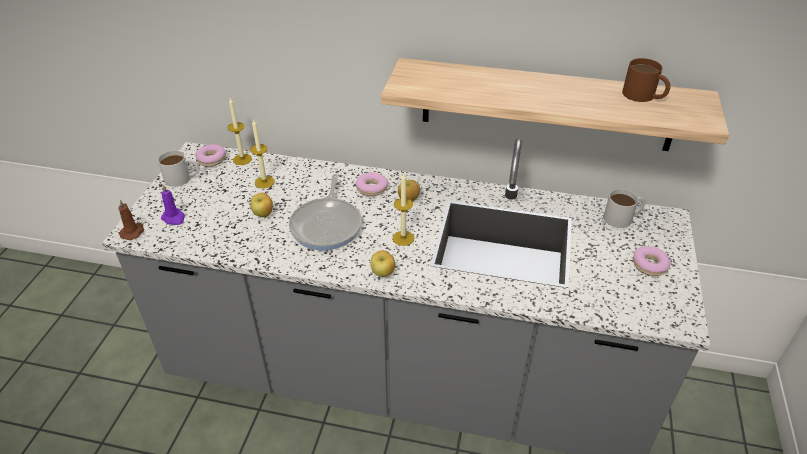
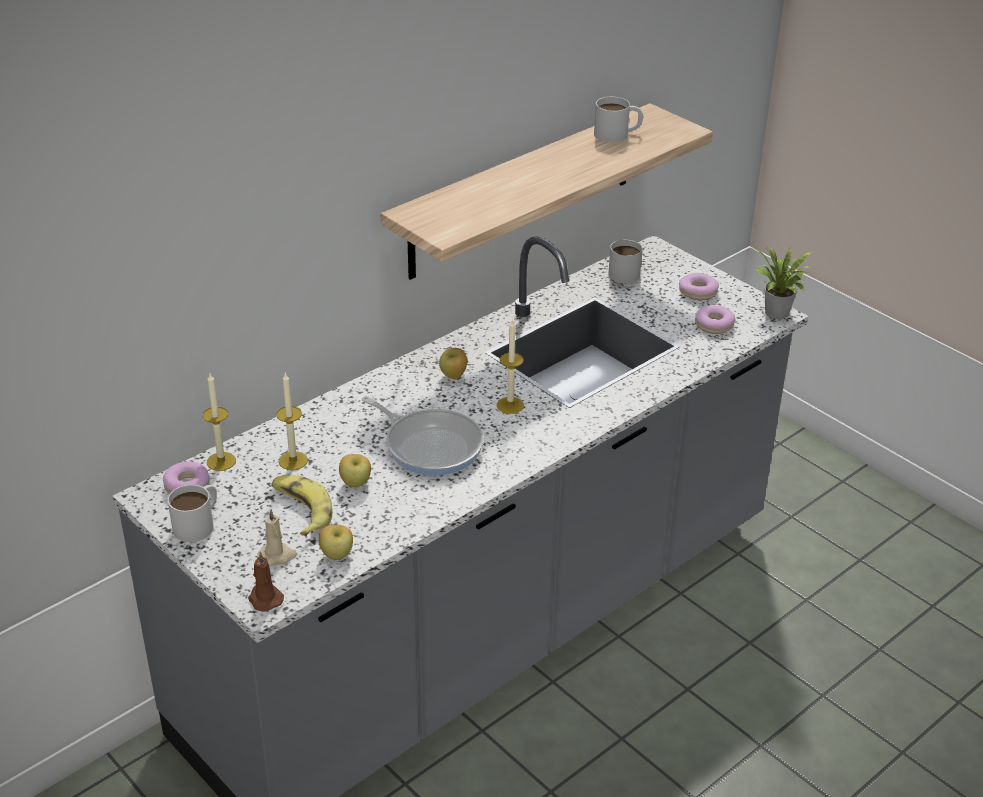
camera: 55 degrees left, 5 degrees down
(174, 218) = (277, 556): purple candle -> beige candle
(222, 206) = (301, 510): none -> banana
(372, 188) = (404, 390): donut -> donut (714, 325)
(383, 273) = (548, 440): apple -> apple (337, 555)
(644, 96) = (617, 134): brown mug -> white mug
(683, 324) = (776, 314): none -> potted plant

